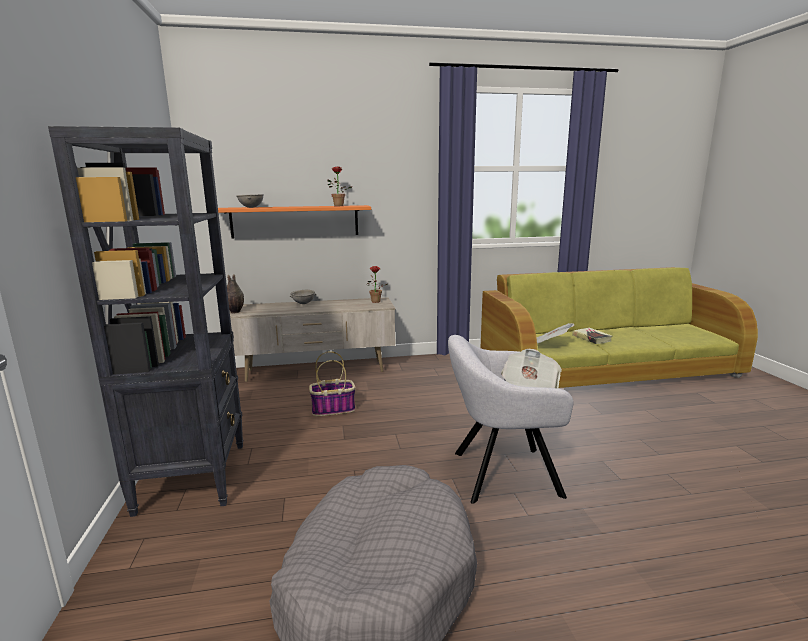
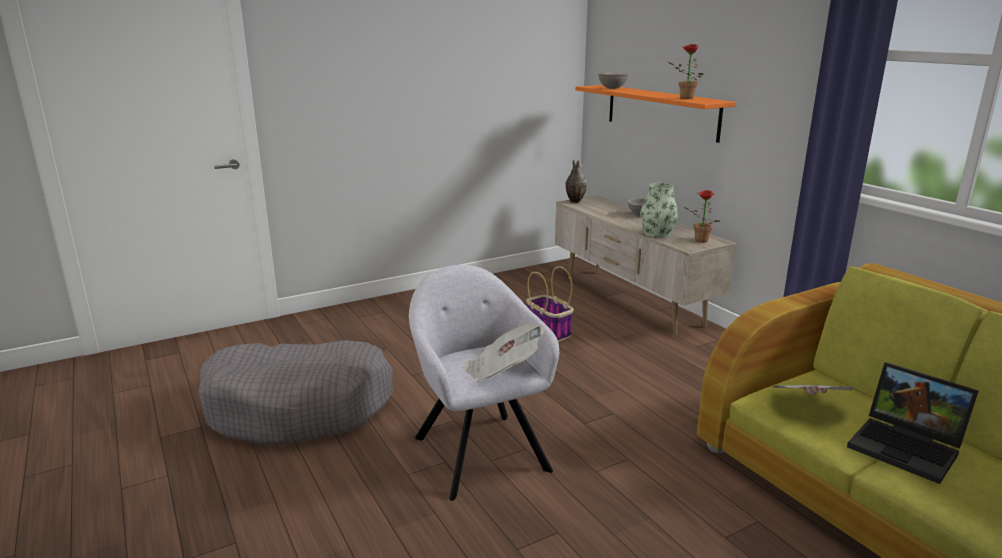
camera: 70 degrees right, 5 degrees up
(193, 476) = (399, 309): black bookcase -> none
(350, 307) = (657, 234): none -> vase
(591, 338) = (907, 448): book -> laptop

